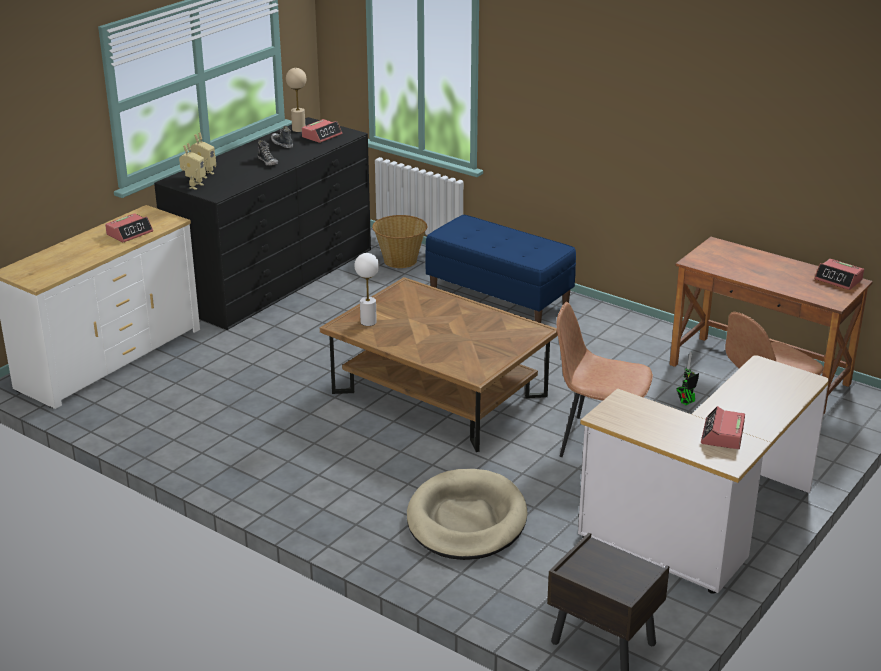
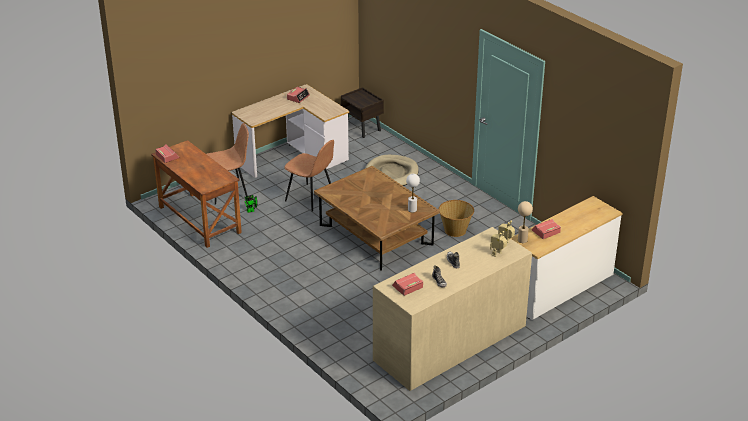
camera: 165 degrees left, 5 degrees up
(274, 277) = (450, 343): black dresser -> beige dresser
(299, 129) = (423, 298): beige table lamp -> beige table lamp (522, 240)
(400, 261) = (356, 344): basket -> basket (455, 230)
(499, 298) = (305, 297): blue bench -> none

